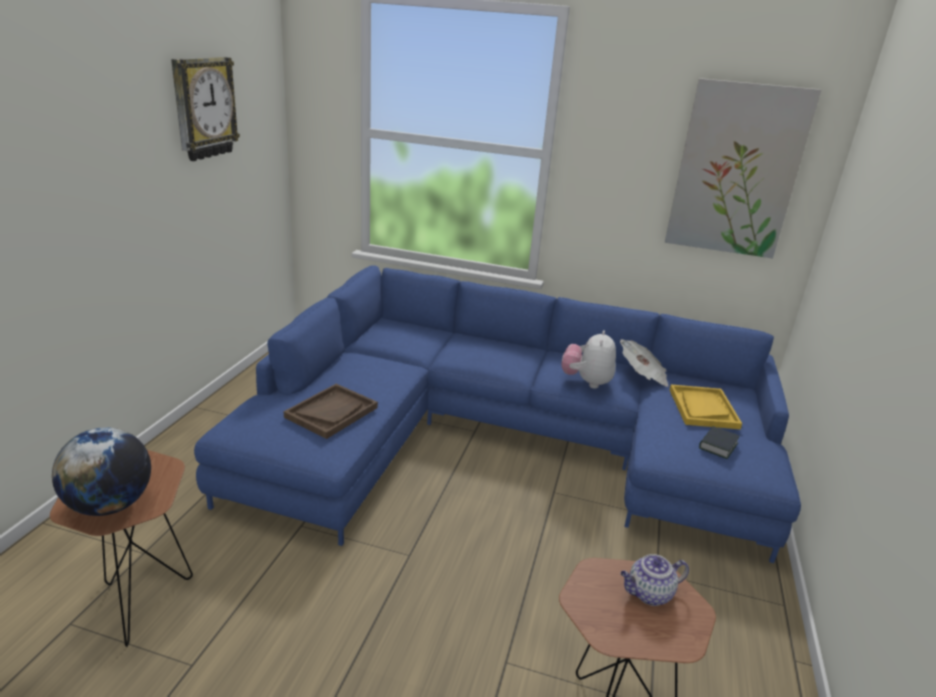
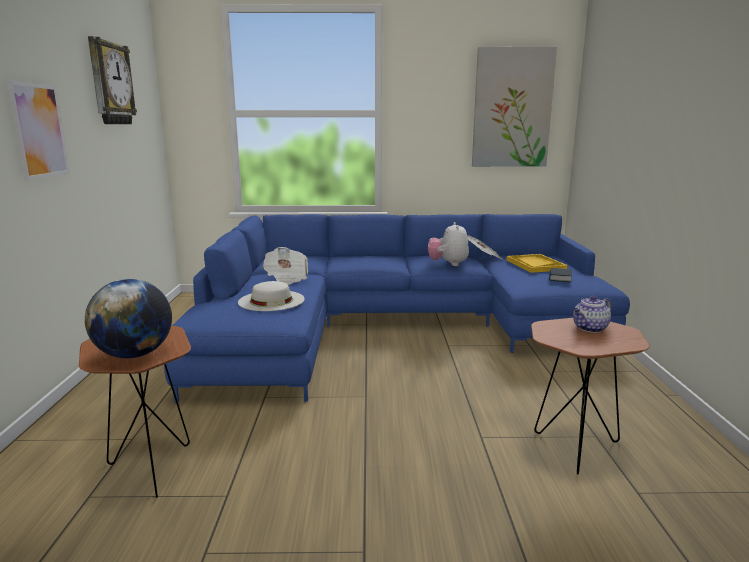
camera: 15 degrees left, 10 degrees down
(90, 193) = (39, 131): none -> picture
(331, 412) = (271, 300): brown tray -> white hat
(374, 371) = (286, 278): none -> newspaper

